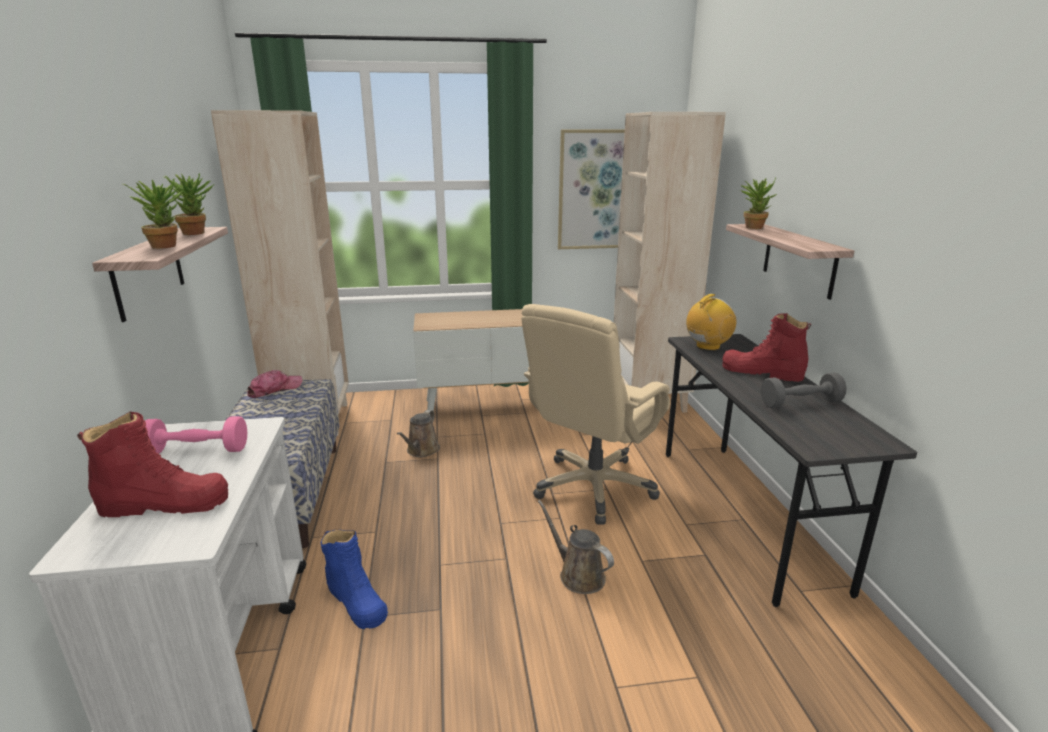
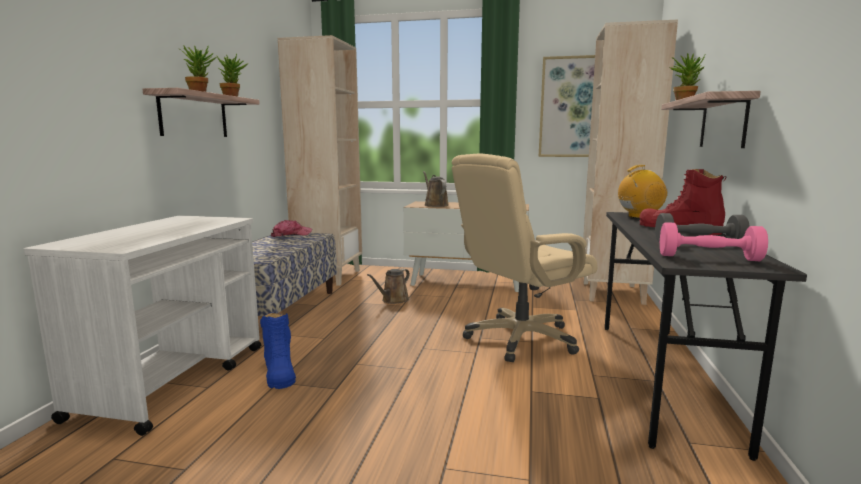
camera: 20 degrees right, 10 degrees down
(165, 504) = (131, 236): red boot -> none
(197, 451) = (181, 223): pink dumbbell -> pink dumbbell (708, 258)
(578, 575) = (465, 389): brown watering can -> brown watering can (435, 205)

